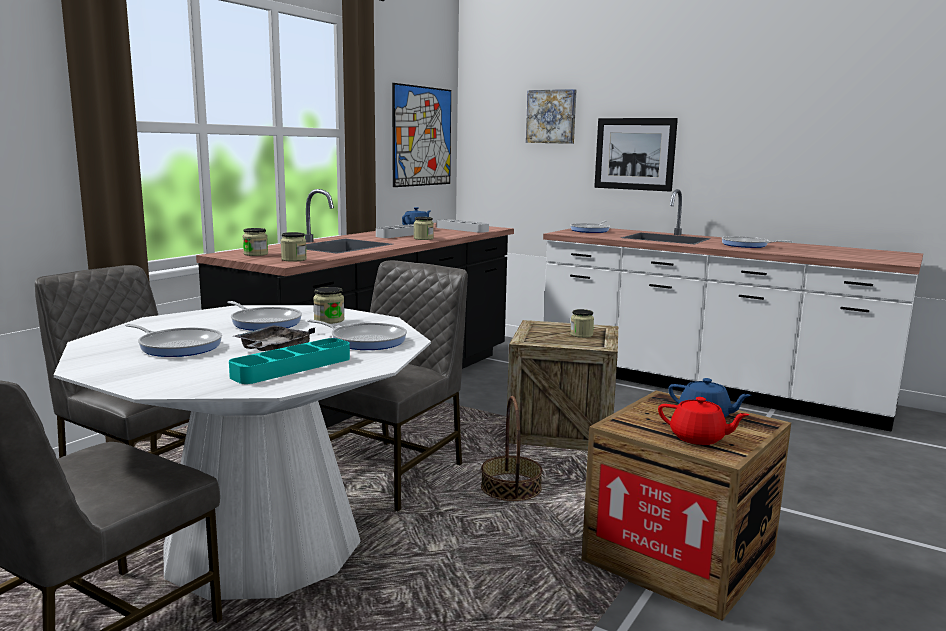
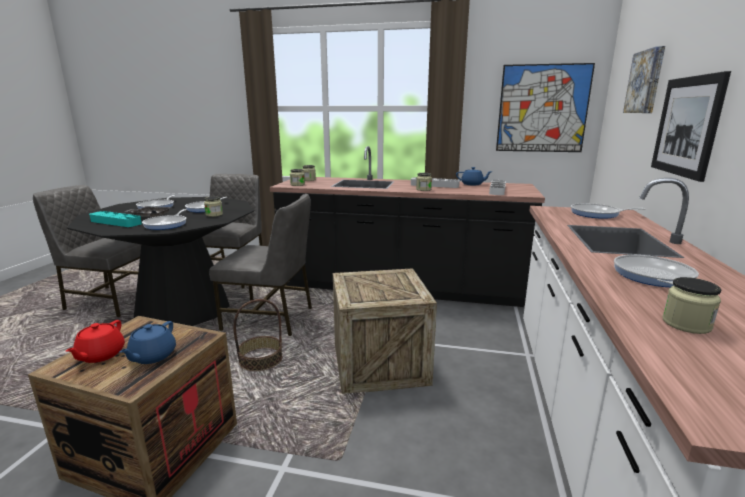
camera: 70 degrees right, 5 degrees up
(263, 544) = (183, 308): white dining table -> black dining table
(581, 335) = (383, 291): jar -> jar (686, 324)

